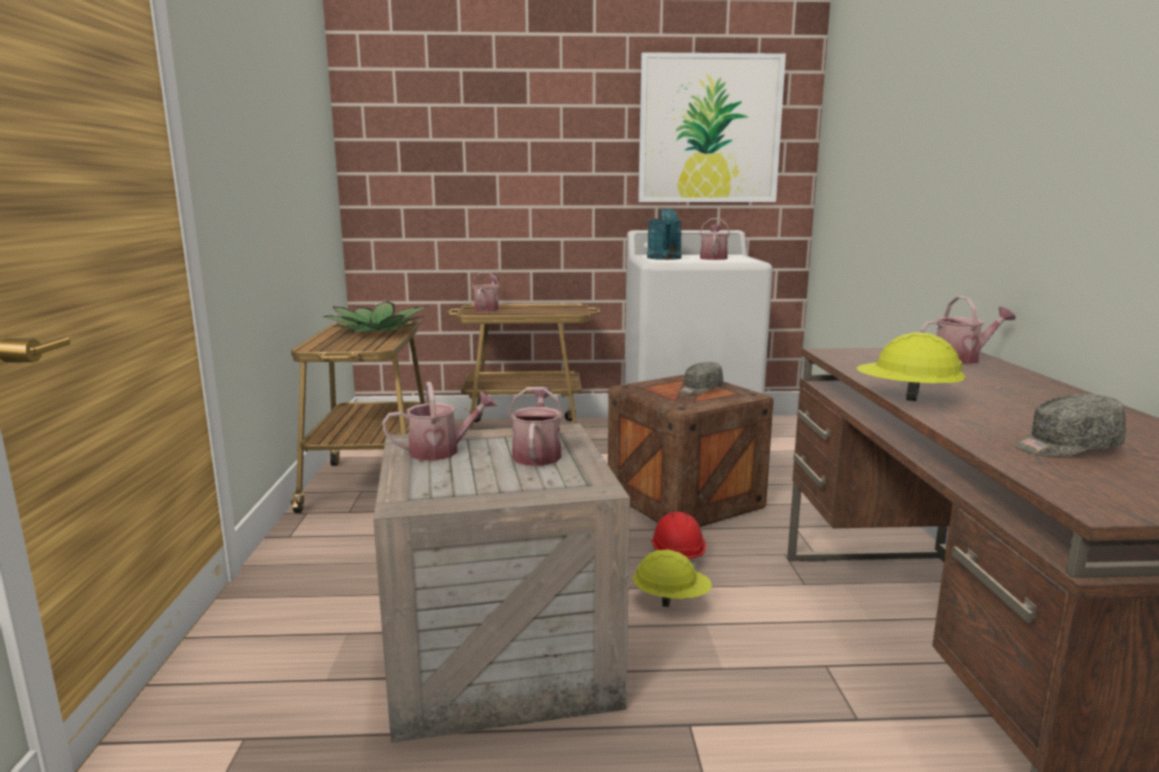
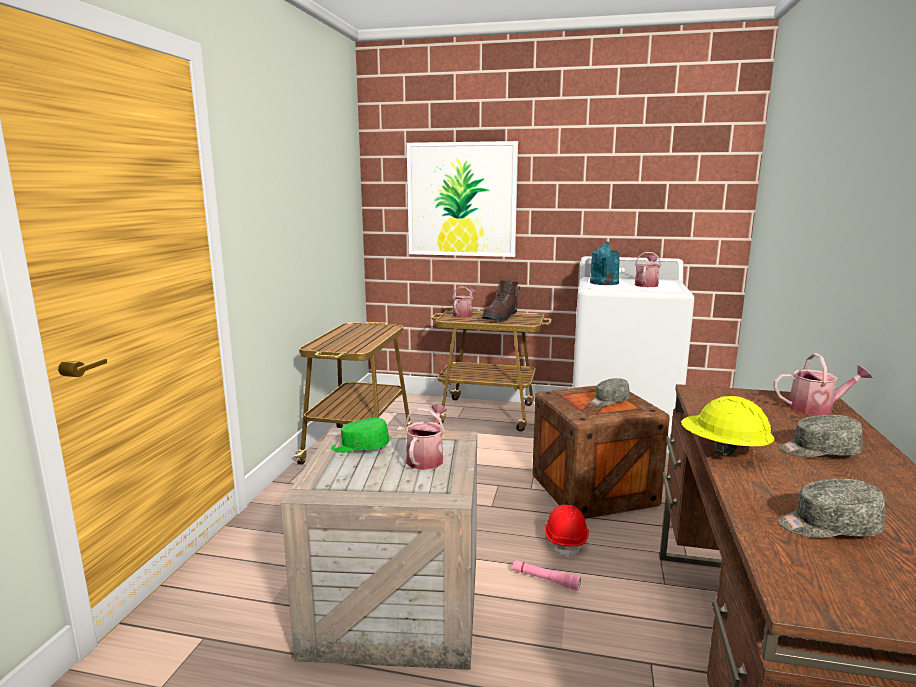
camera: 15 degrees right, 0 degrees up
(378, 330) = (369, 332): potted plant -> none
(441, 451) = (360, 447): watering can -> green cap
(537, 309) = (501, 318): none -> brown boot
(671, 599) = (545, 579): yellow hard hat -> pink flashlight
(709, 129) = (656, 173): picture -> picture (462, 199)
(996, 390) = (818, 451): none -> grey cap

